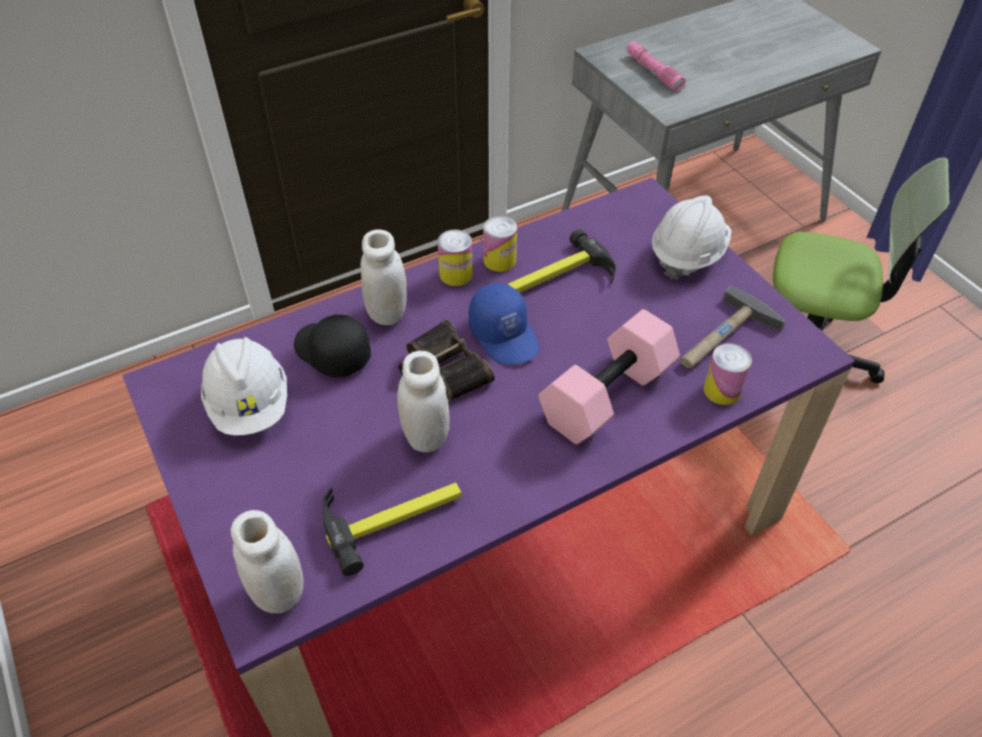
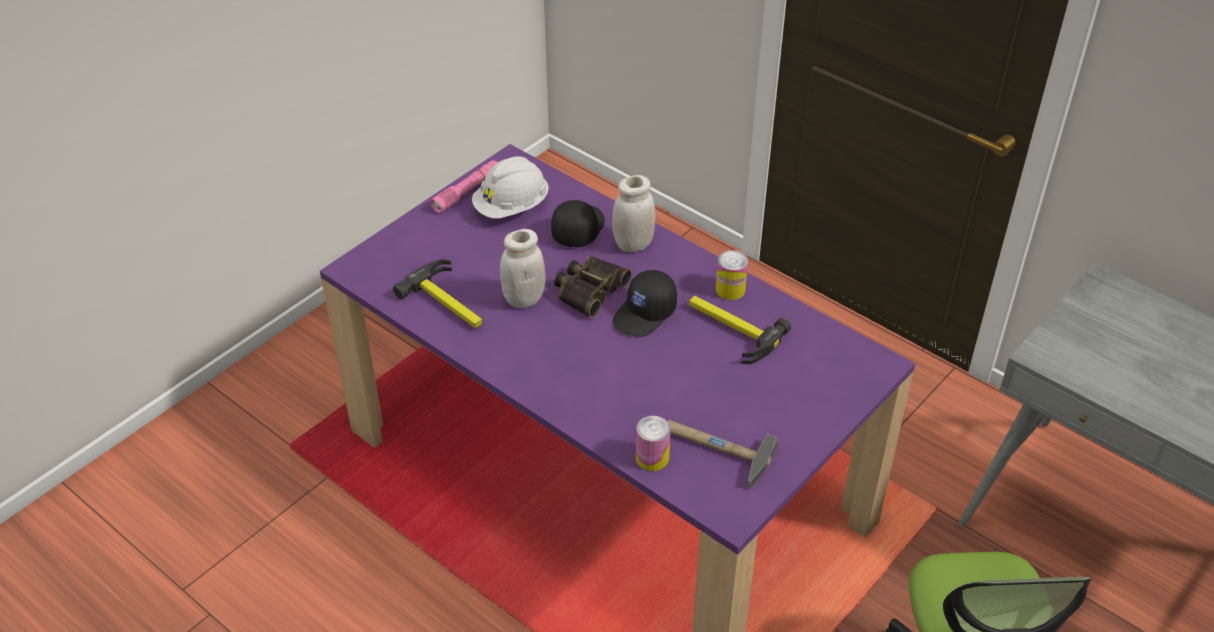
camera: 70 degrees right, 5 degrees down
(278, 592) = (374, 270): white jar -> none
(456, 274) = (698, 269): can -> none
(505, 335) = (645, 314): blue cap -> black cap
(608, 397) = (609, 388): pink dumbbell -> none
(653, 72) = (1102, 330): pink flashlight -> pink flashlight (467, 191)
(687, 254) = (814, 408): white hard hat -> none

